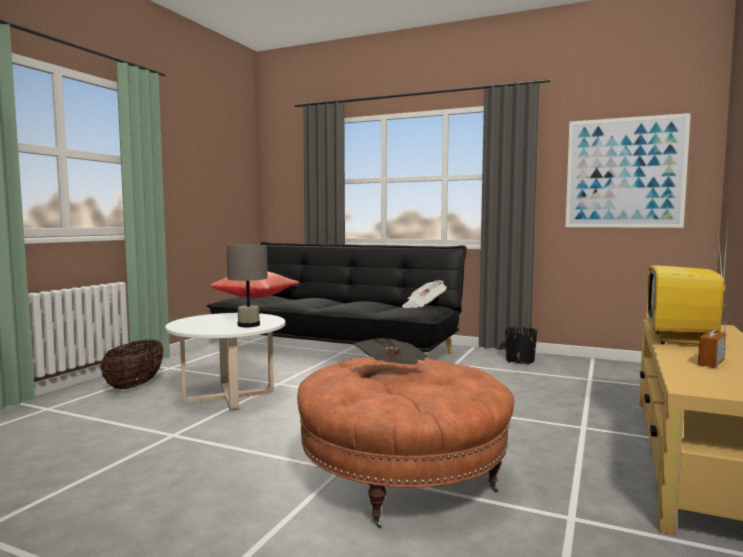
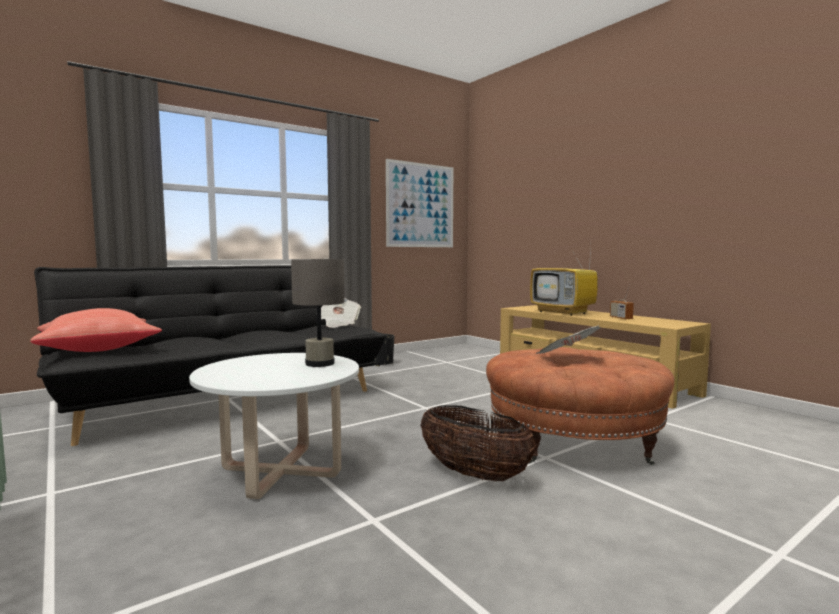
camera: 60 degrees left, 0 degrees up
(135, 385) = (90, 530): basket -> basket (474, 474)

